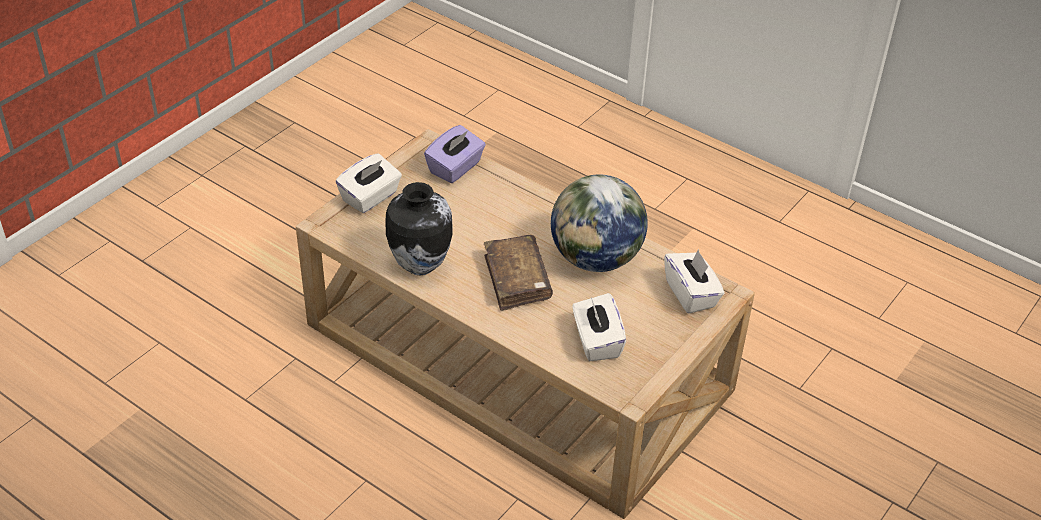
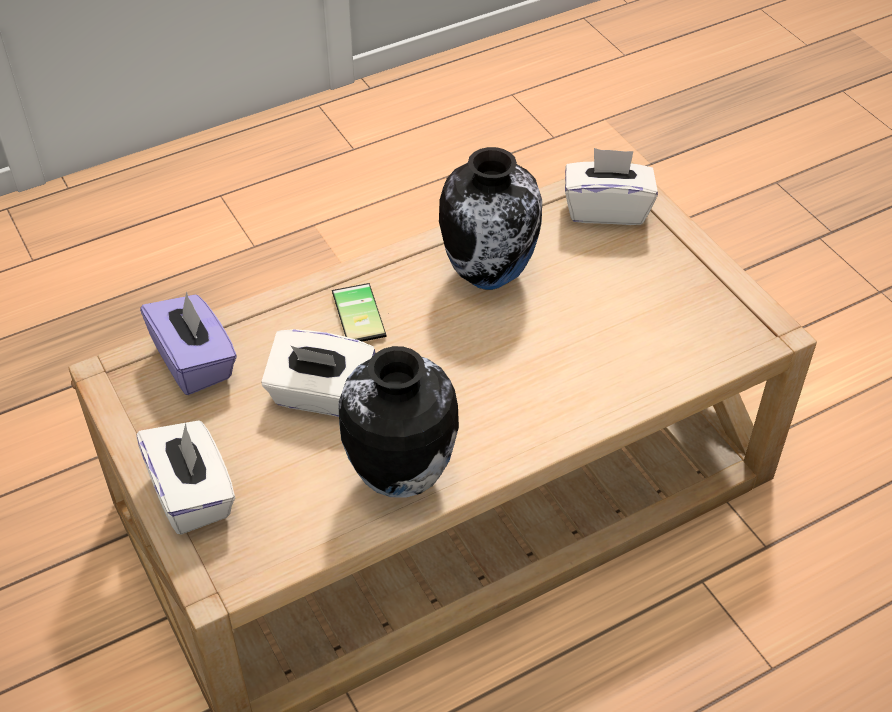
camera: 65 degrees left, 5 degrees up
(517, 280) = (489, 372): brown book -> none
(529, 216) = (363, 313): none -> phone
(596, 259) = (489, 275): globe -> vase
(596, 342) = (653, 330): white tissue box -> white tissue box (321, 396)

